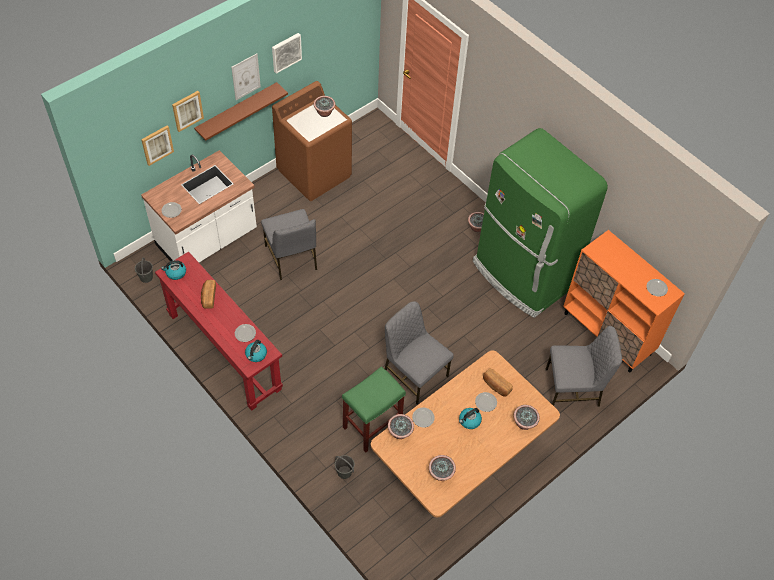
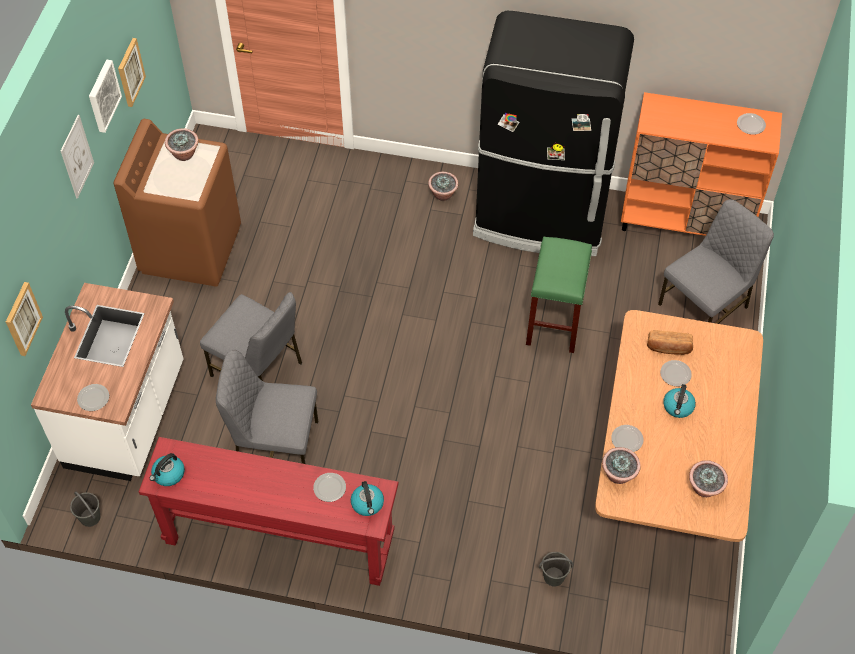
camera: 35 degrees left, 0 degrees up
(187, 110) = (37, 246): picture -> picture (130, 72)
(208, 297) = (241, 476): bread -> none
(237, 112) = (82, 215): brown shelf -> none
(372, 425) = (535, 500): green stool -> green stool (554, 322)
(414, 374) = (526, 407): grey chair -> grey chair (275, 445)
(522, 275) = (541, 217): green fridge -> black fridge
(524, 423) = (735, 368): potted plant -> none

